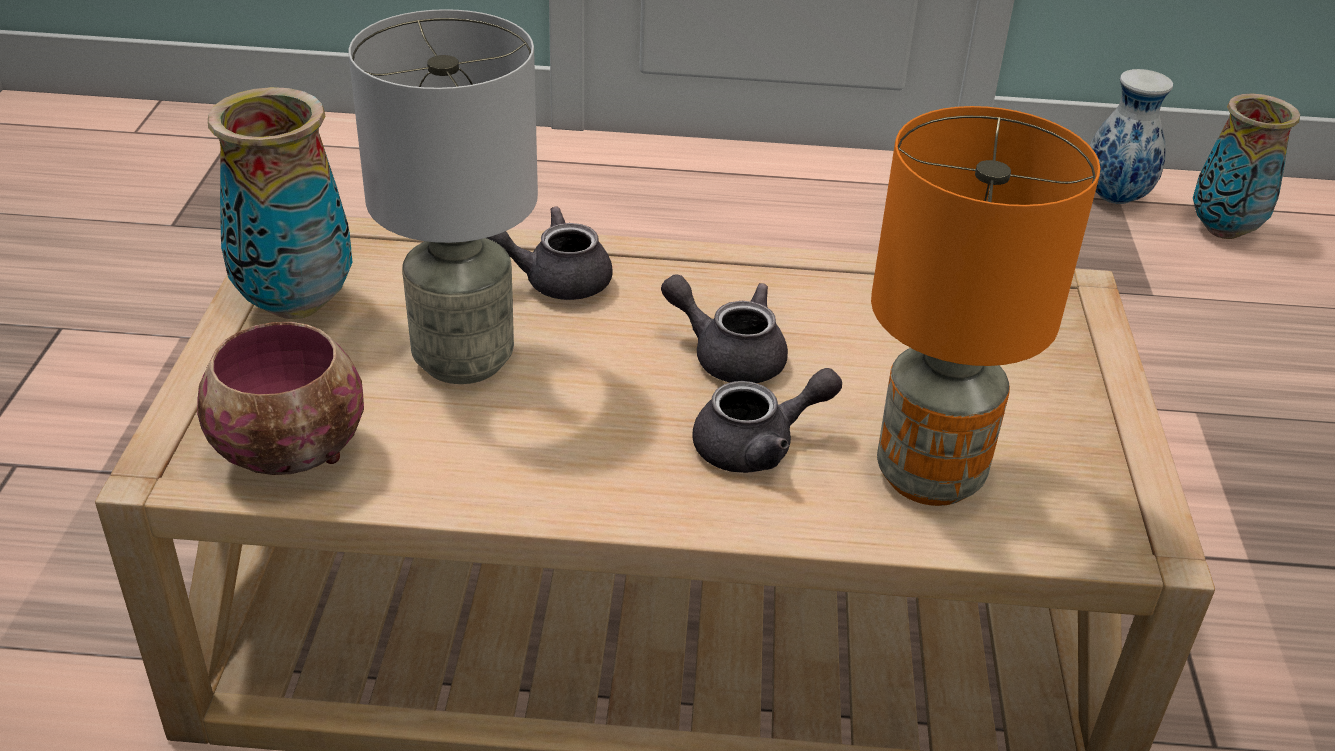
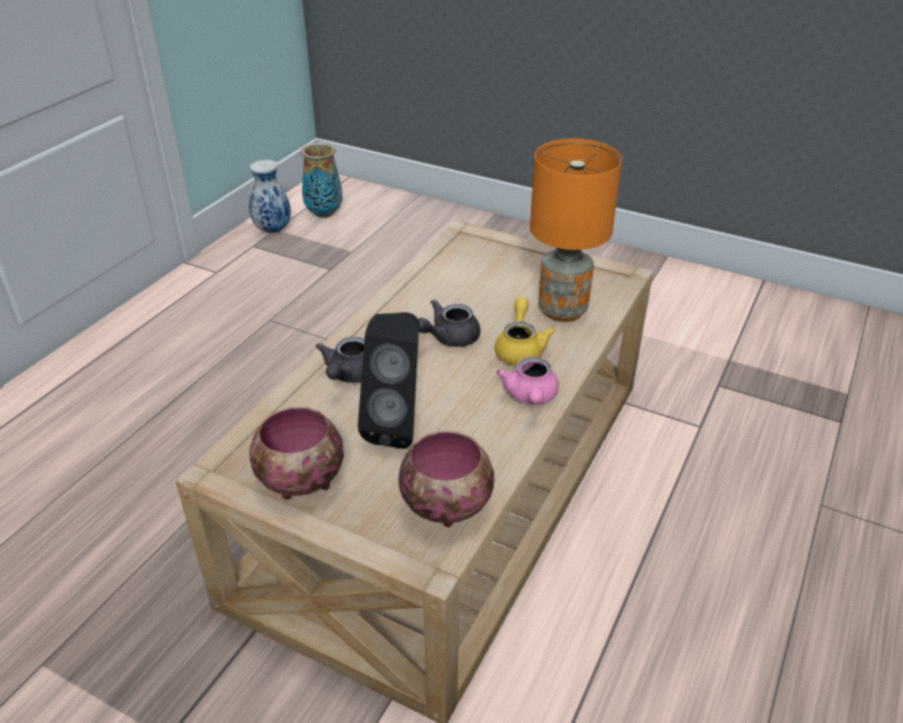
camera: 65 degrees left, 0 degrees up
(295, 304) = (300, 482): vase -> bowl
(465, 360) = (398, 425): grey table lamp -> black speaker
(615, 487) = (530, 397): none -> pink teapot
(758, 446) = (520, 349): grey teapot -> yellow teapot

